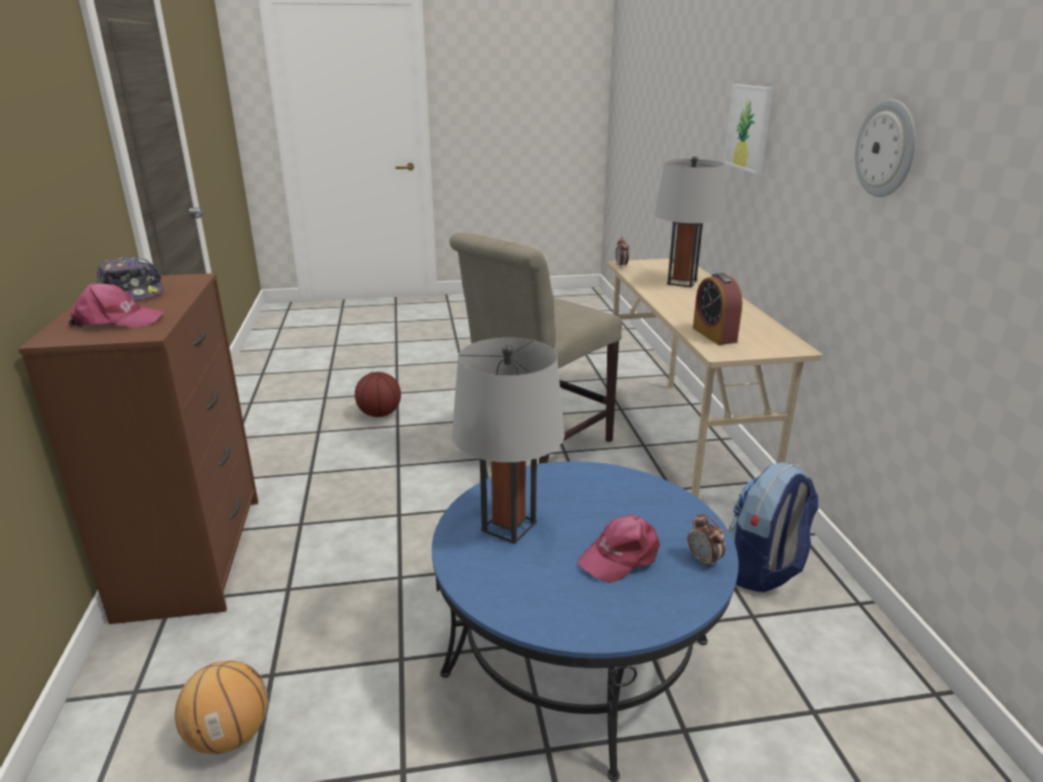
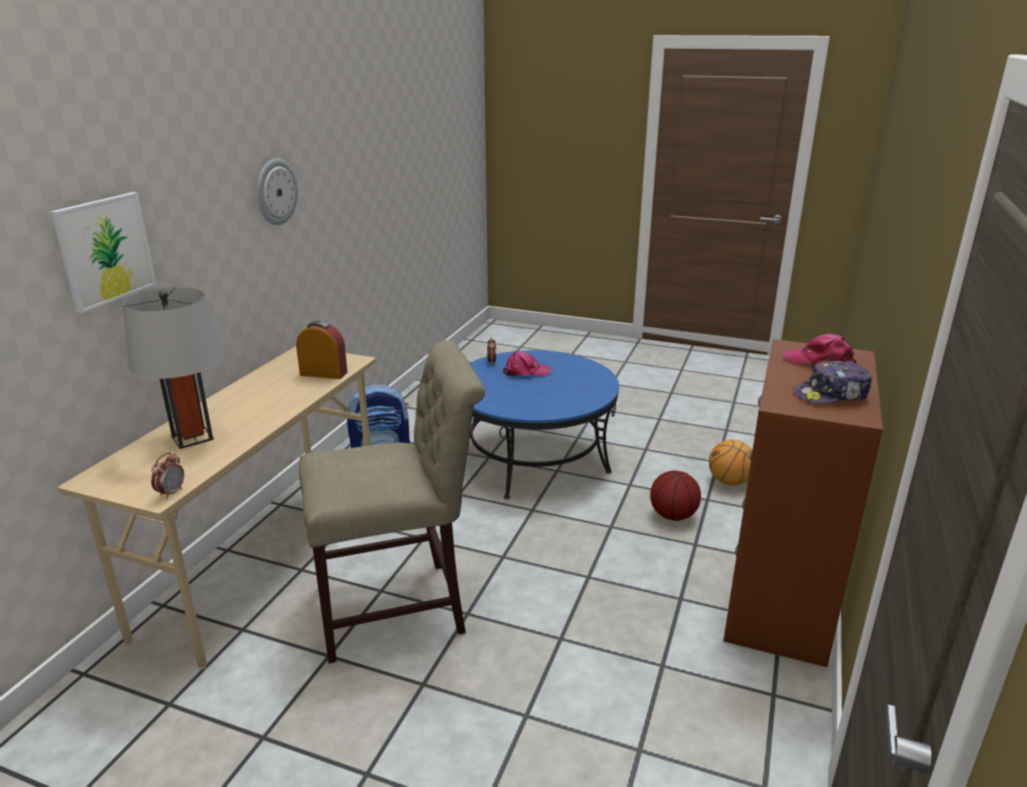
camera: 150 degrees left, 0 degrees up
(133, 292) = (831, 395): cap -> cap turned 90 degrees counterclockwise
(379, 414) = (537, 757): basketball -> basketball (673, 516)
(509, 526) = (567, 394): grey table lamp -> none
(714, 335) = (323, 373): alarm clock -> alarm clock turned 90 degrees counterclockwise

